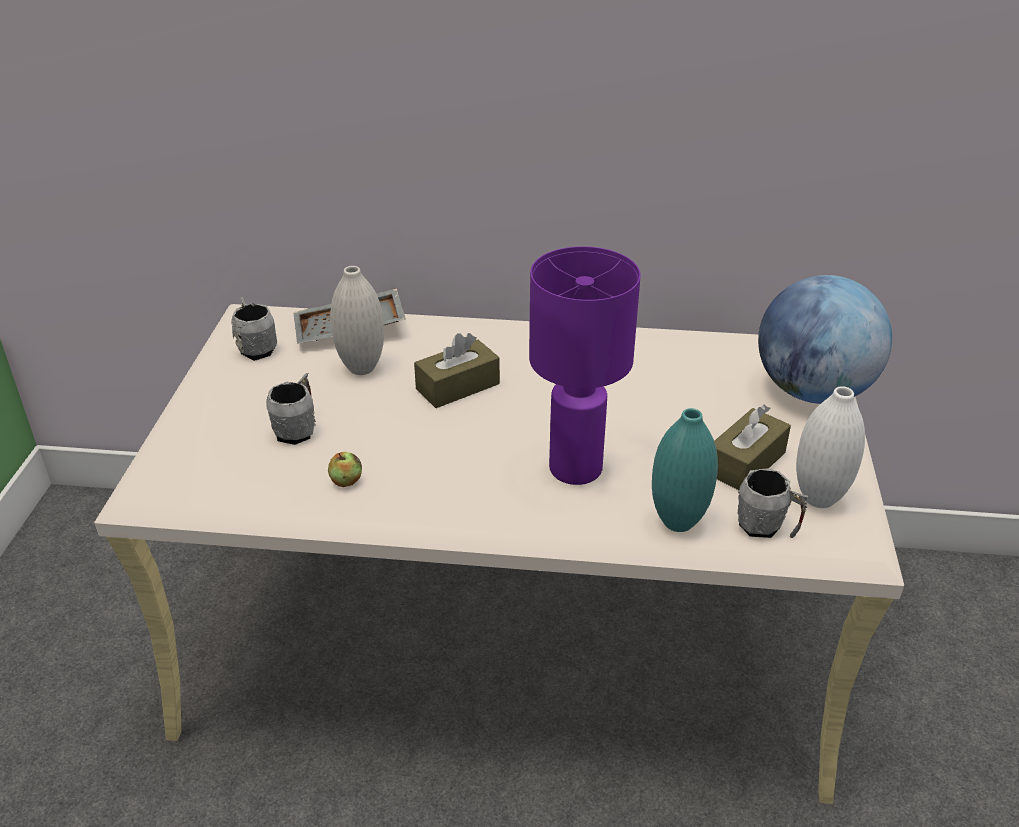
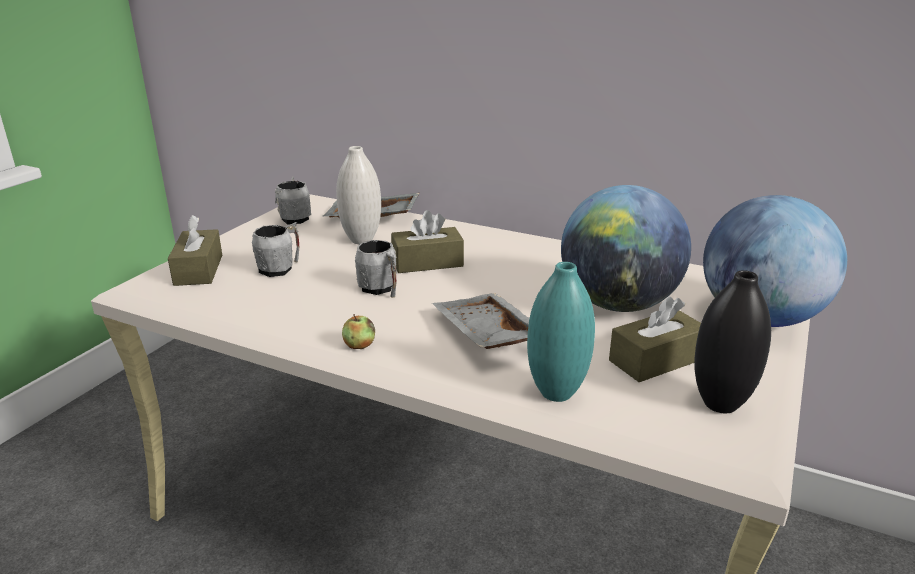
camera: 20 degrees right, 10 degrees down
(201, 452) = (198, 270): none -> brown tissue box
(346, 481) = (286, 306): apple -> apple (359, 345)
(575, 470) = (485, 334): purple table lamp -> grey tray
(680, 402) = (618, 304): none -> globe
(766, 527) = (647, 417): grey mug -> grey mug (380, 289)
(819, 499) = (720, 404): white vase -> black vase

